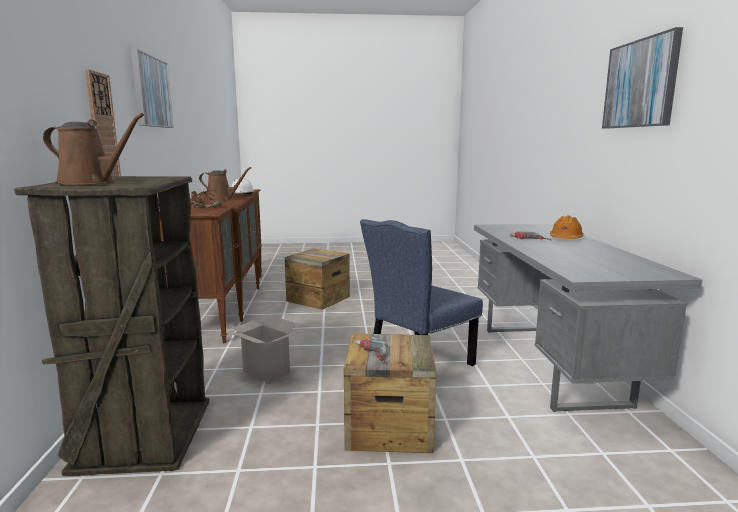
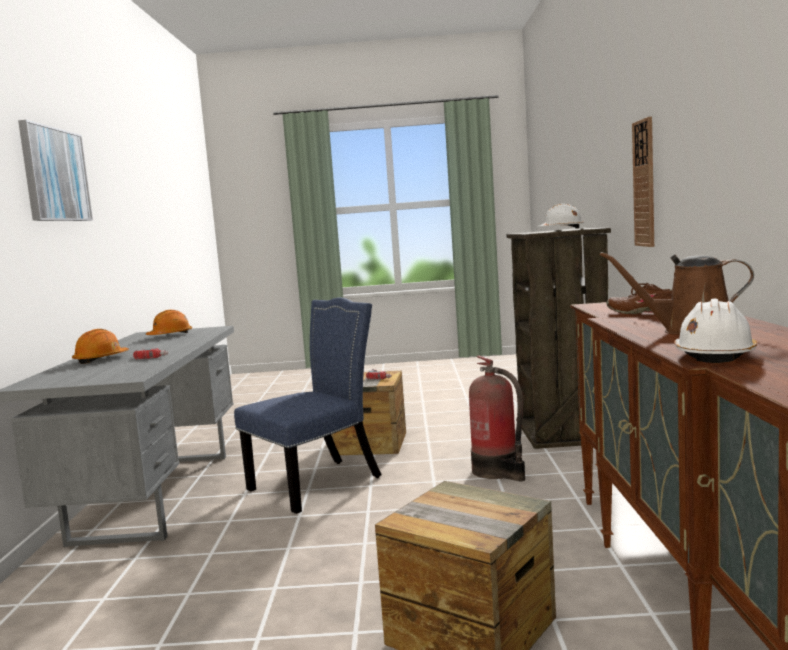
camera: 175 degrees left, 5 degrees down
(91, 182) = (561, 229): brown watering can -> white hard hat
(151, 92) = (717, 95): picture -> none
(264, 372) = (498, 471): cardboard box -> fire extinguisher
(605, 265) = (170, 335): none -> orange hard hat

